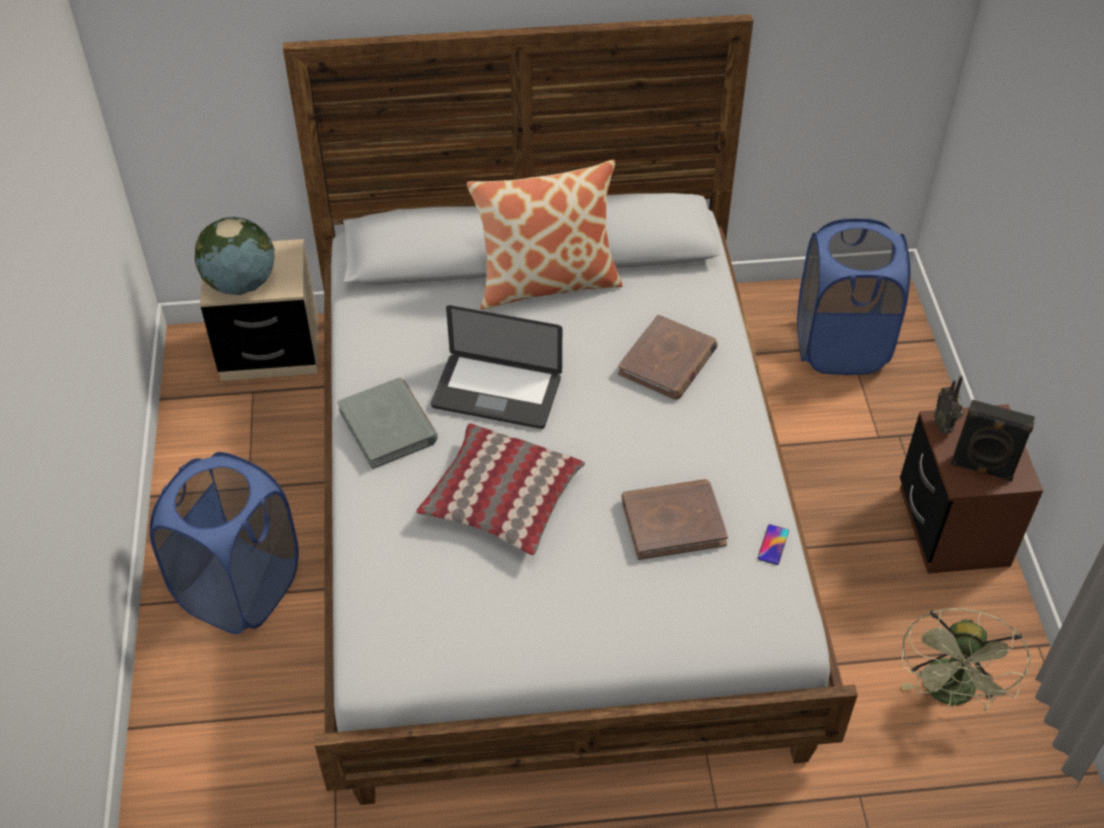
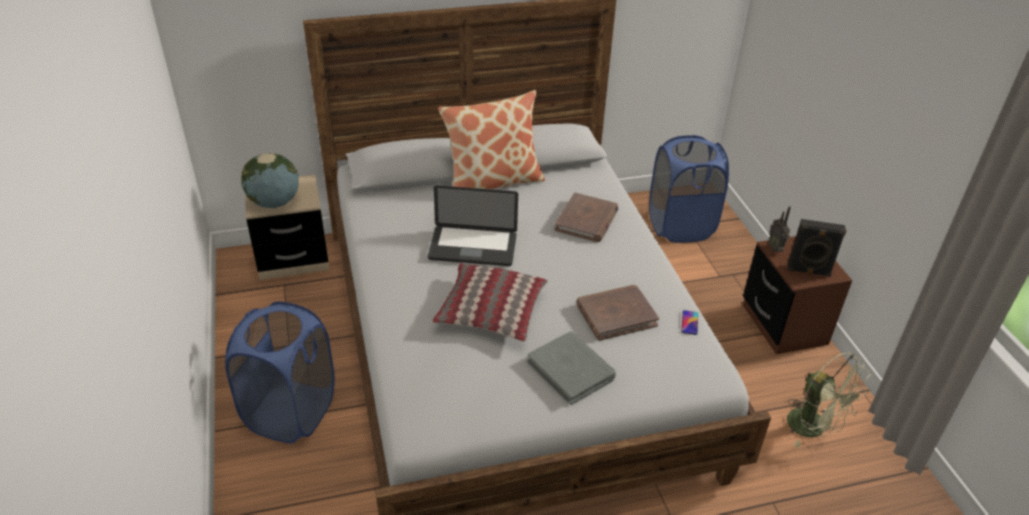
camera: 10 degrees left, 10 degrees down
(388, 426) = (399, 273): grey book -> grey book (571, 370)
(950, 694) = (814, 428): green fan -> green fan turned 45 degrees counterclockwise

